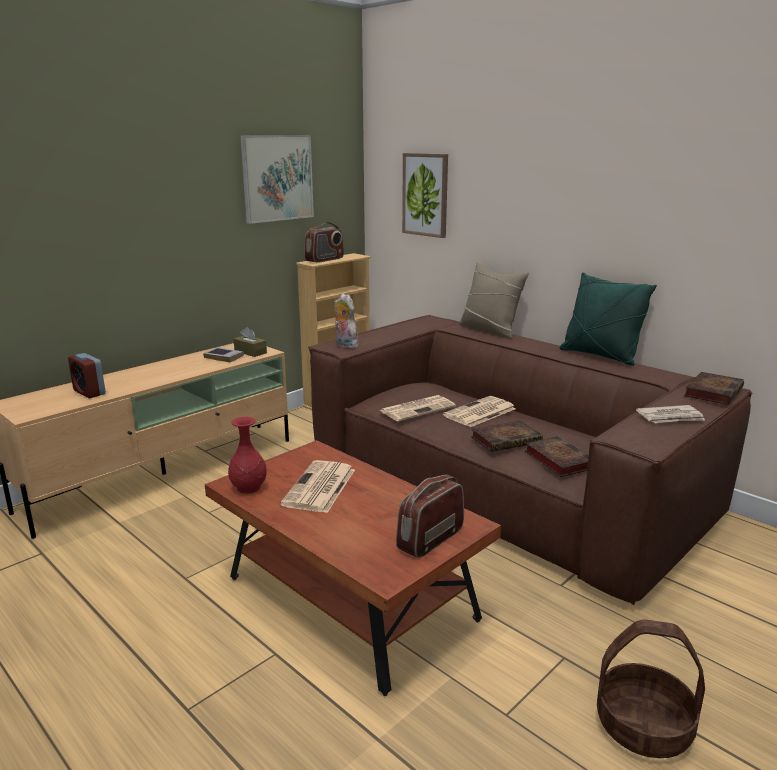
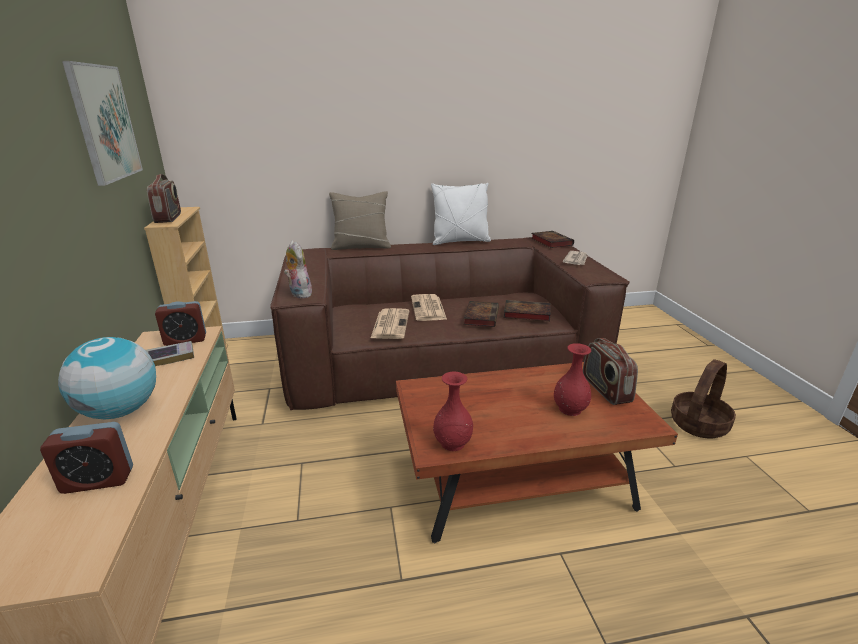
camera: 55 degrees left, 5 degrees up
(153, 371) = (121, 411): none -> globe
(250, 352) = (185, 340): brown tissue box -> alarm clock
(320, 488) = (488, 407): newspaper -> none
(344, 345) = (298, 294): plush toy -> plush toy turned 60 degrees clockwise
(363, 527) = (570, 409): none -> red vase
(425, 195) = (254, 134): picture -> none
(600, 356) = (460, 241): green pillow -> white pillow

